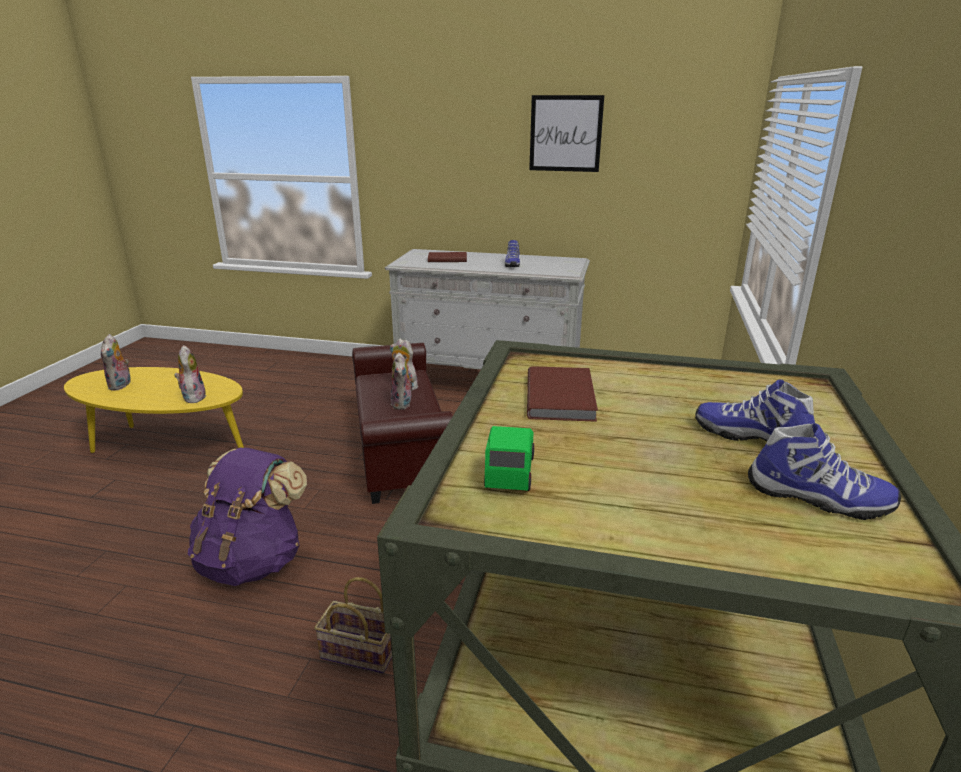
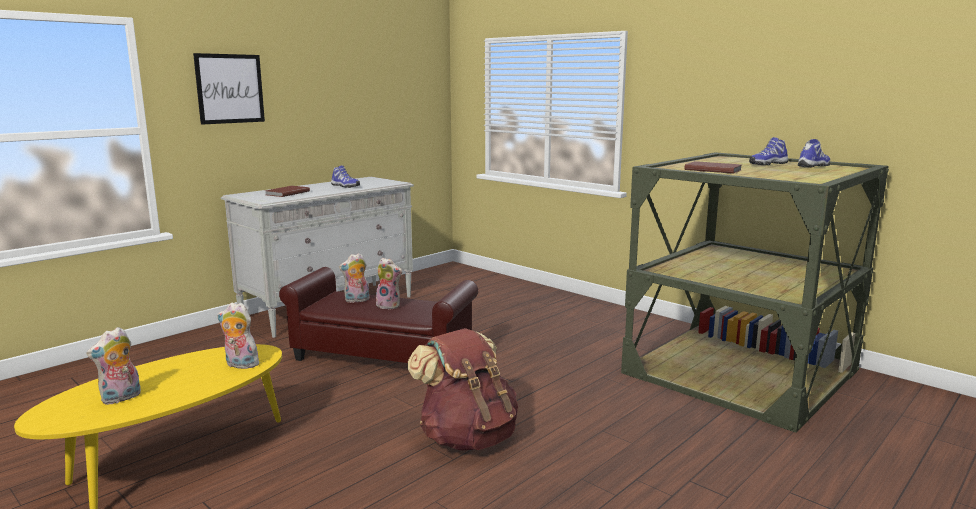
camera: 60 degrees left, 10 degrees down
(121, 385) = (121, 398): plush toy -> plush toy turned 105 degrees clockwise
(253, 561) = (467, 437): purple backpack -> brown backpack
(357, 653) = (609, 414): basket -> none
(510, 472) = (781, 178): green toy car -> none
(565, 133) = (341, 77): picture -> picture (230, 88)

